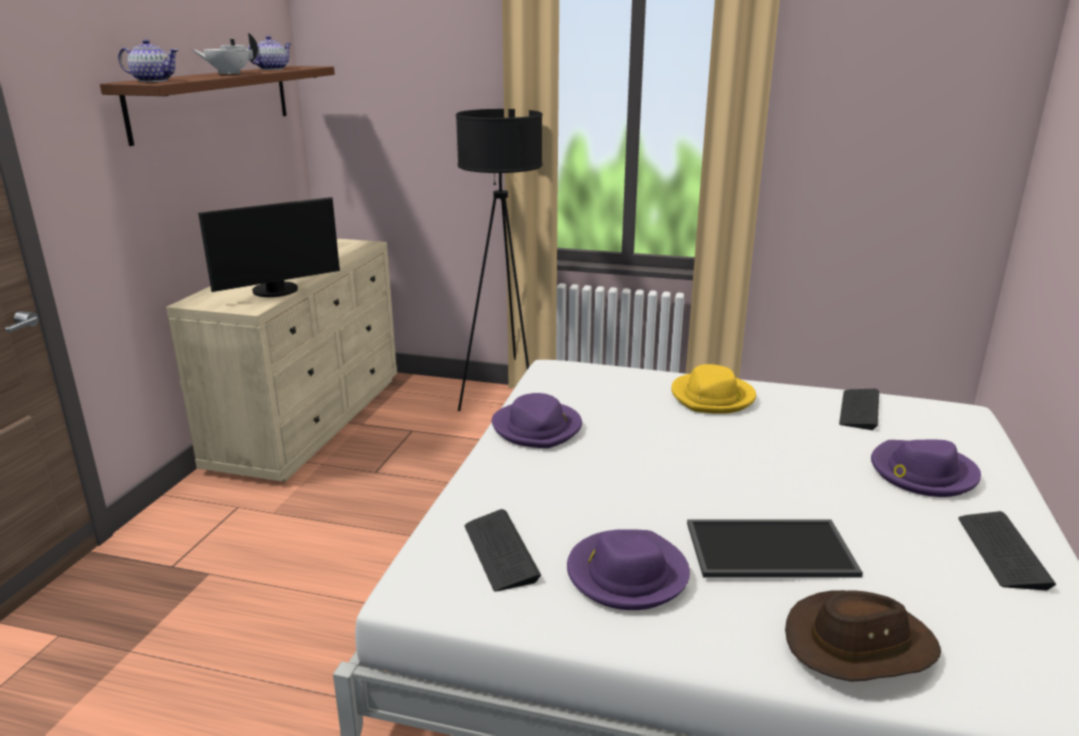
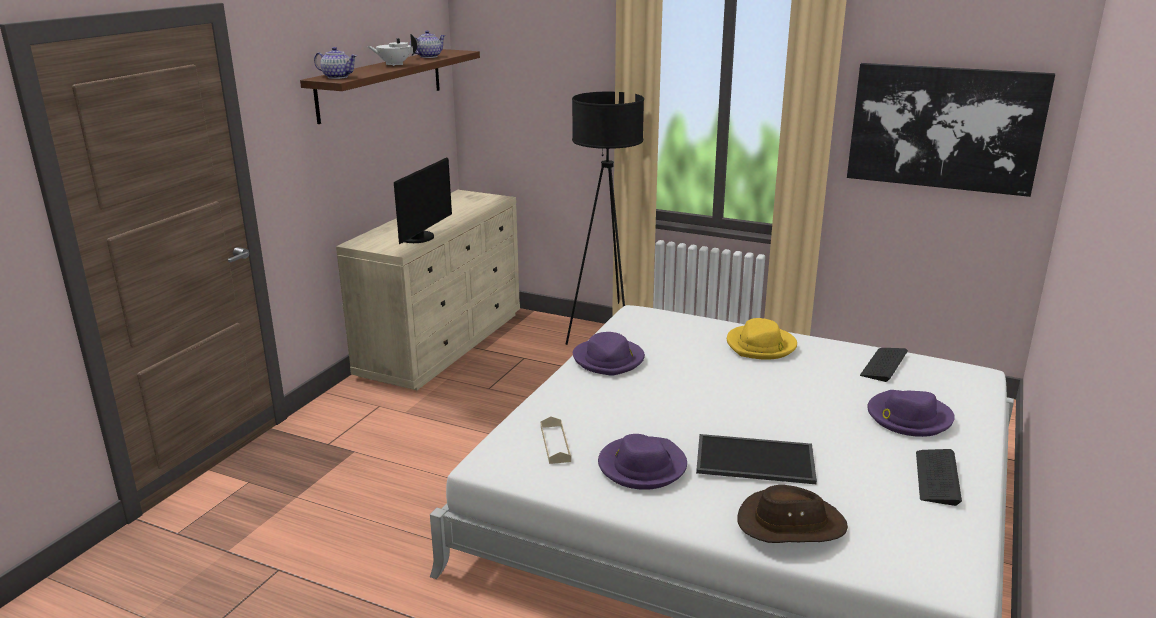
camera: 10 degrees right, 0 degrees up
(277, 291) = (420, 238): monitor -> monitor turned 45 degrees counterclockwise
(500, 551) = (555, 444): keyboard -> beige tray
(890, 135) = (944, 128): none -> picture

